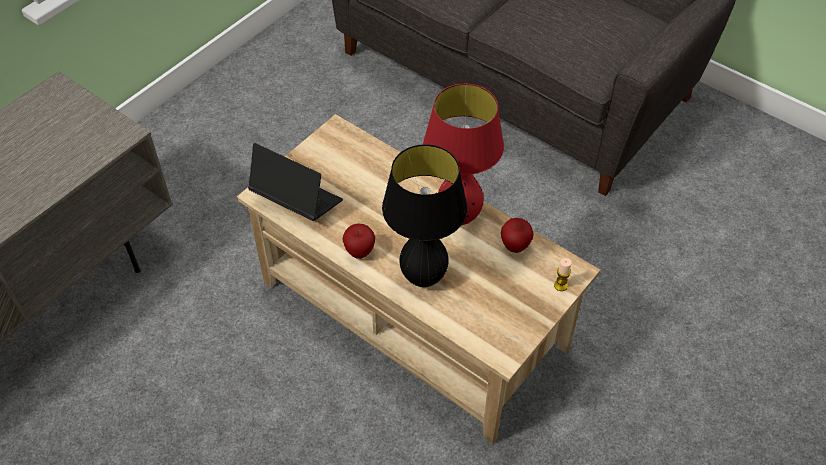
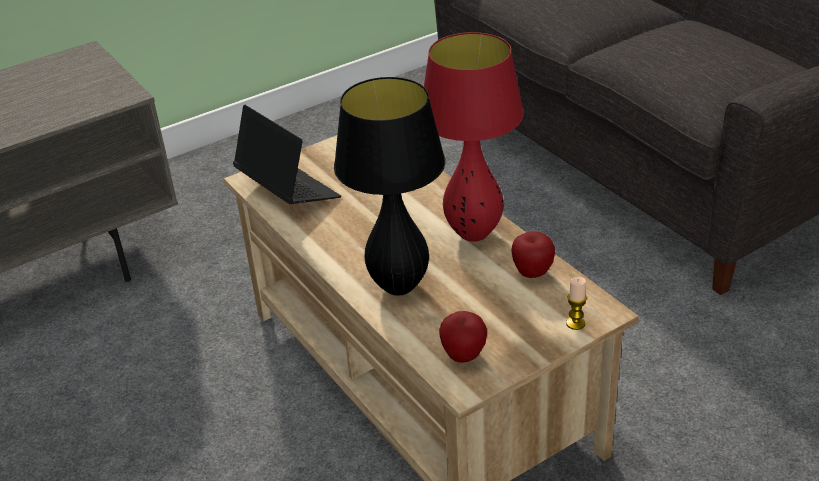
camera: 20 degrees right, 15 degrees down
(359, 252) = (334, 249): apple -> apple (463, 356)

